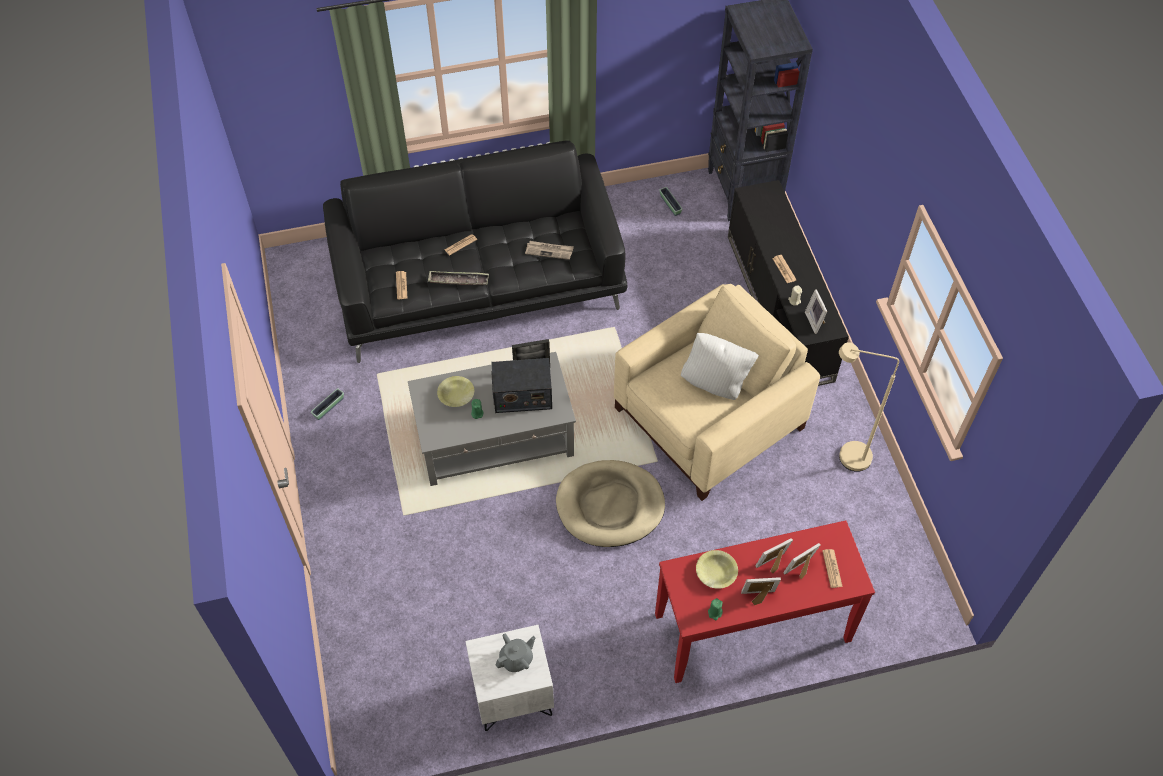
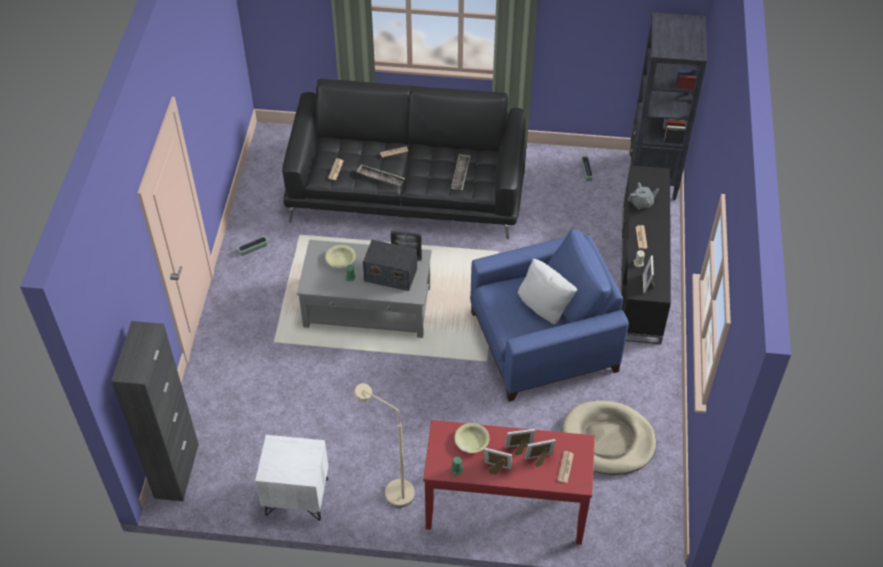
camera: 20 degrees right, 5 degrees down
(355, 713) = (176, 471): none -> black cabinet
(516, 659) = (297, 459): grey teapot -> grey teapot (642, 203)
(549, 251) = (460, 174): newspaper -> tray
(610, 506) = (434, 383): beige dog bed -> beige dog bed (608, 440)
(707, 420) = (541, 342): beige armchair -> blue armchair
(845, 456) = (643, 403): beige floor lamp -> beige floor lamp (392, 491)

